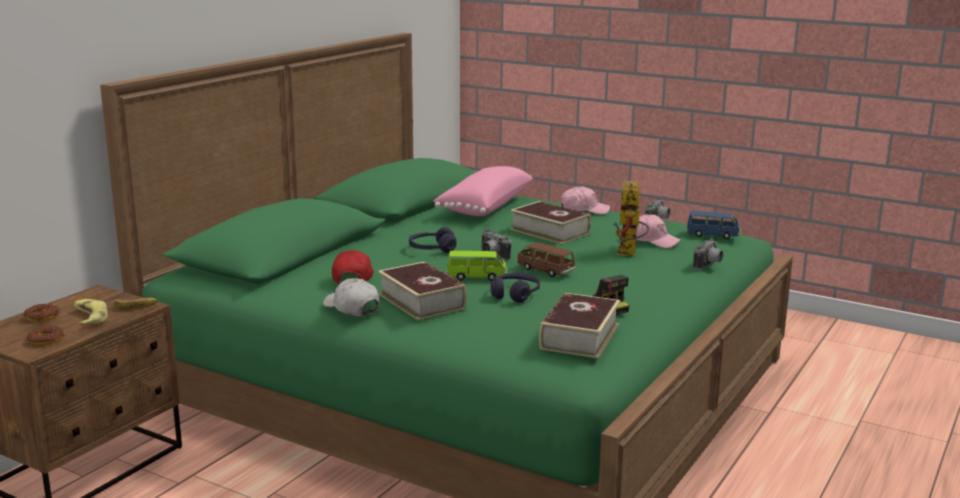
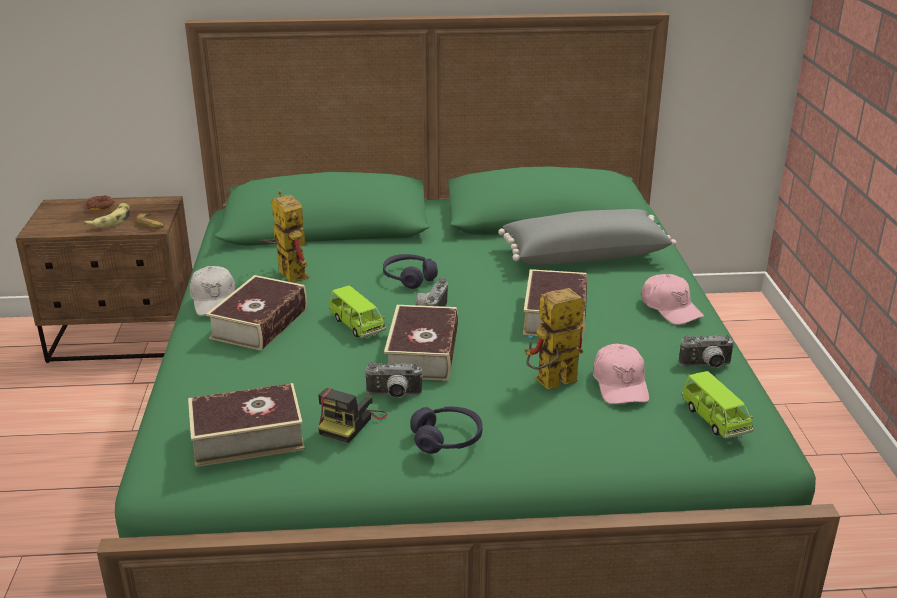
camera: 55 degrees right, 10 degrees up
(46, 340) = (60, 225): donut -> none
(351, 307) = (214, 300): white cap -> white cap turned 150 degrees clockwise
(353, 277) = (287, 273): red cap -> toy robot
(483, 206) = (584, 254): pink pillow -> grey pillow
(514, 294) = (330, 361): purple headphones -> purple headphones (447, 439)
(545, 270) = (422, 354): brown toy car -> book
(709, 265) = (593, 451): camera -> camera (394, 395)
(712, 235) = (714, 419): blue toy car -> green toy car

